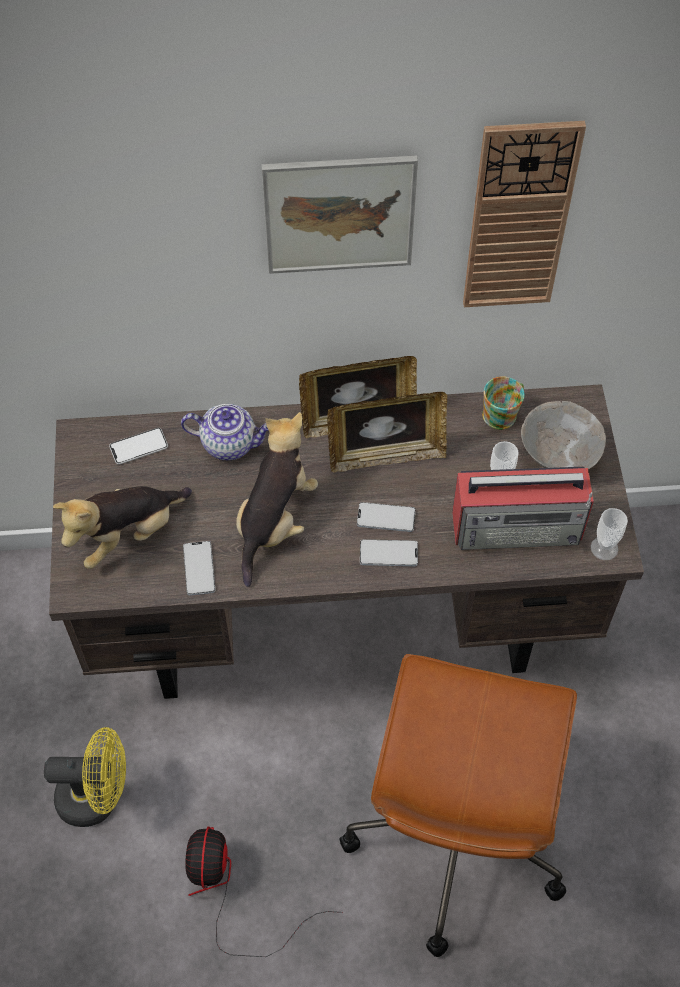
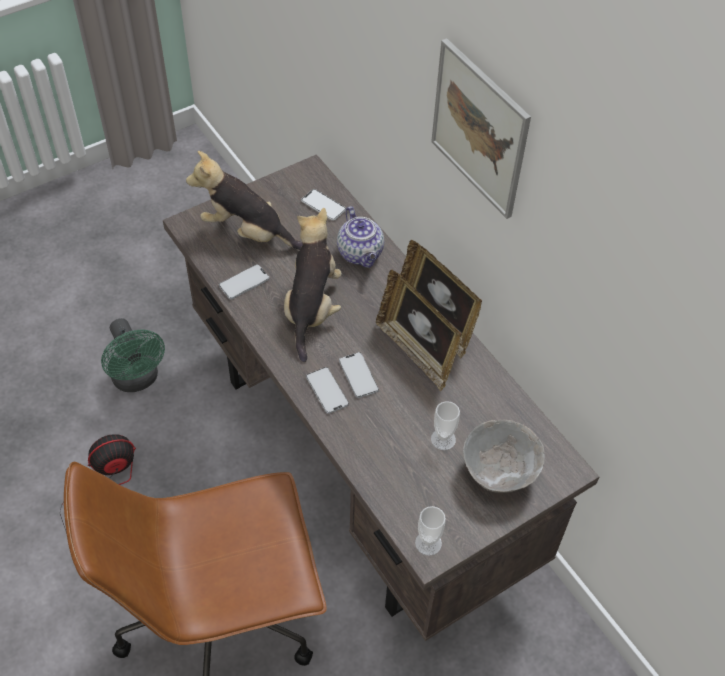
camera: 60 degrees right, 5 degrees down
(97, 797) = (138, 380): yellow fan -> green fan
(275, 520) = (312, 308): plush toy -> plush toy turned 75 degrees counterclockwise
(503, 413) = (513, 415): mug -> none
(518, 527) = (408, 470): radio -> none
(519, 218) = (582, 246): wall clock -> none

